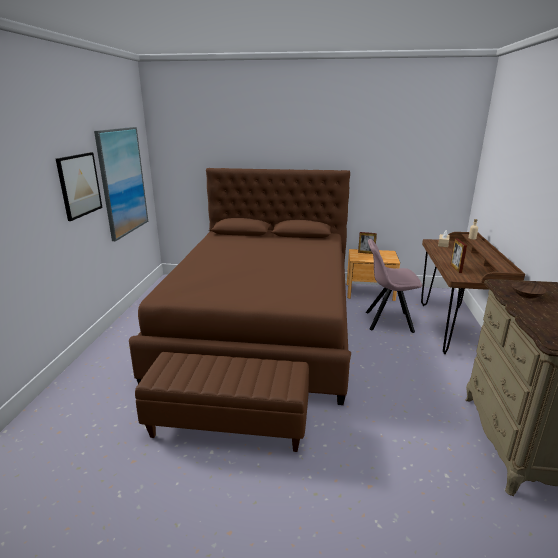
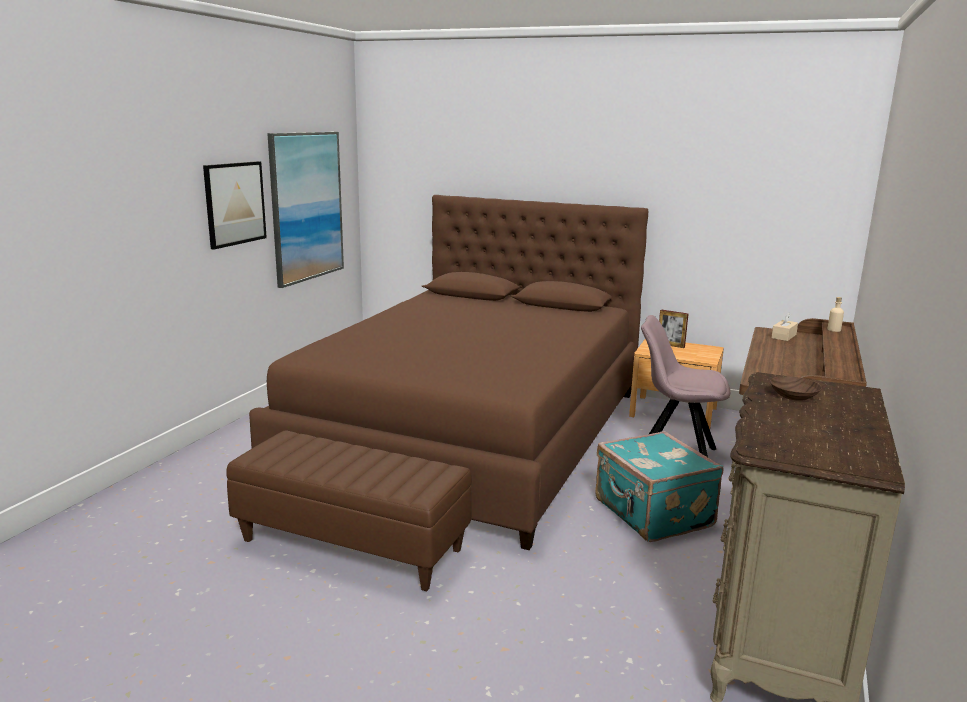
camera: 15 degrees right, 5 degrees down
(398, 364) = (652, 514): none -> turquoise suitcase
(456, 268) = (768, 369): picture frame -> none

